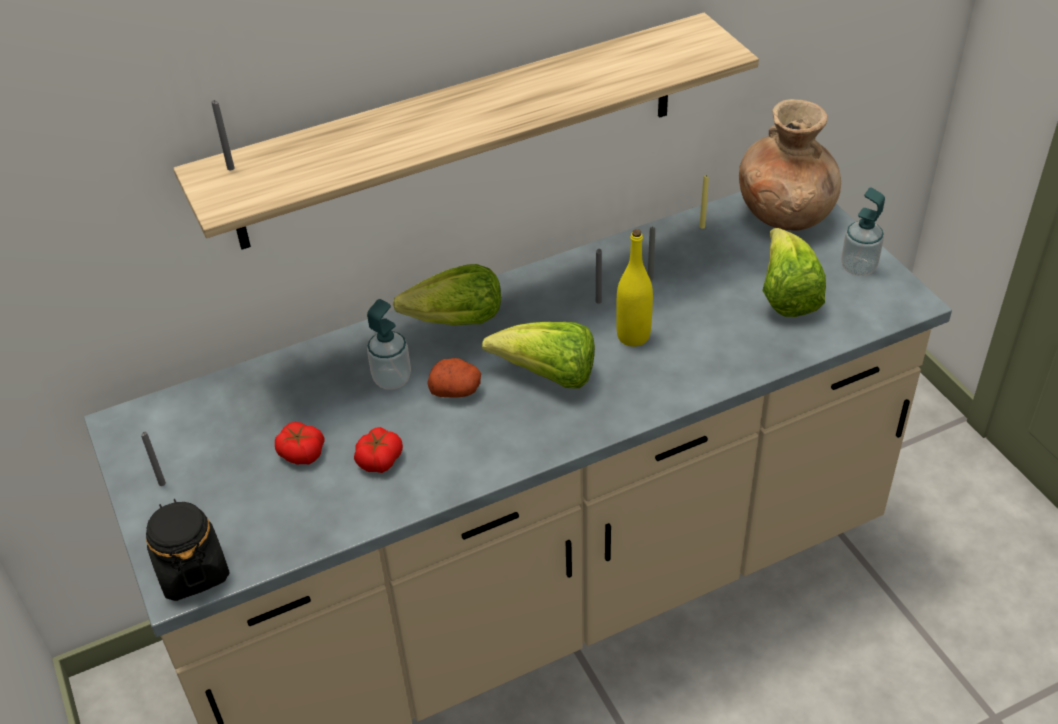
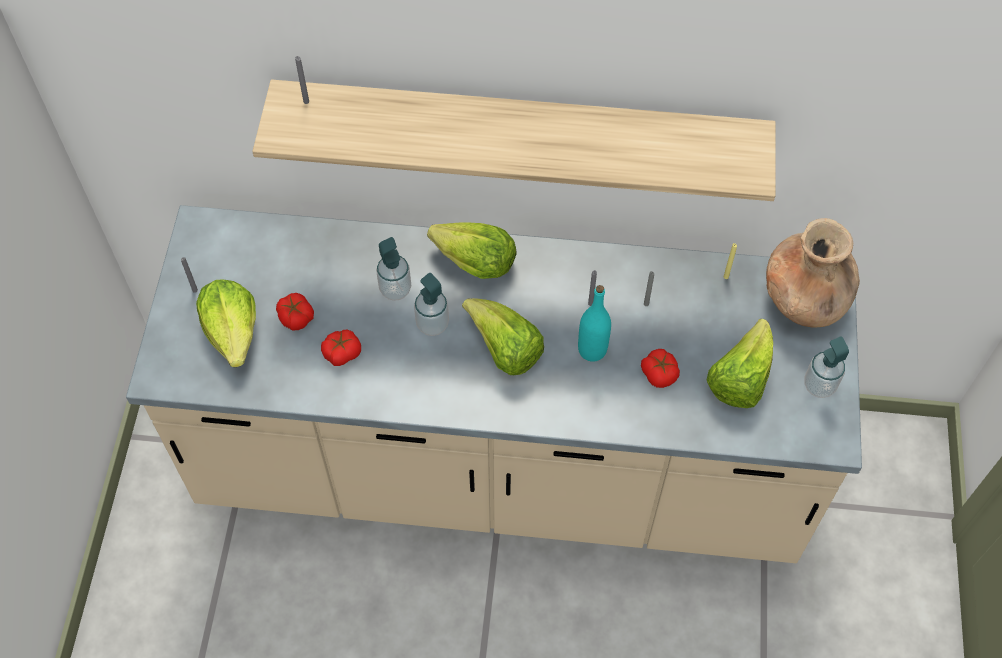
camera: 30 degrees right, 15 degrees up
(192, 571) = (172, 370): black jar -> none
(239, 500) = (233, 333): none -> lettuce
(456, 390) = (432, 324): potato -> soap dispenser
(633, 336) = (592, 350): yellow bottle -> turquoise bottle
(712, 324) = (659, 373): none -> tomato

